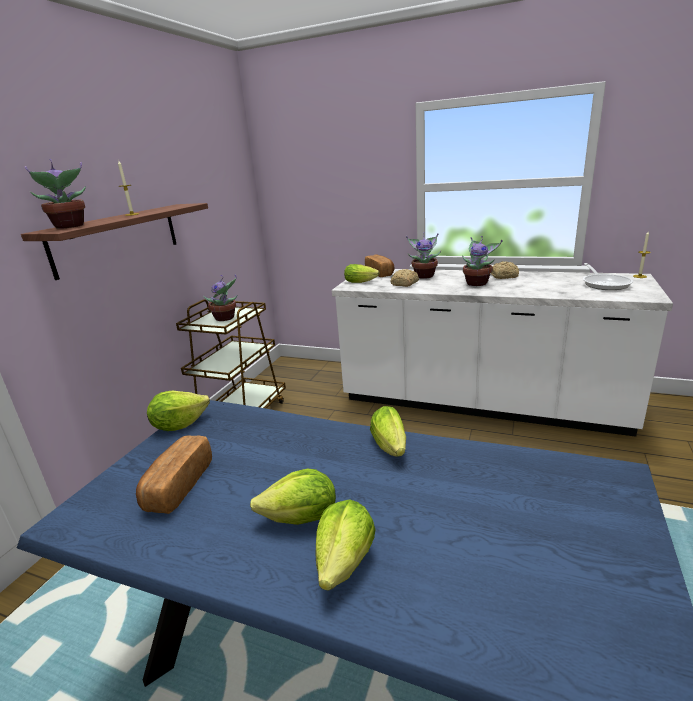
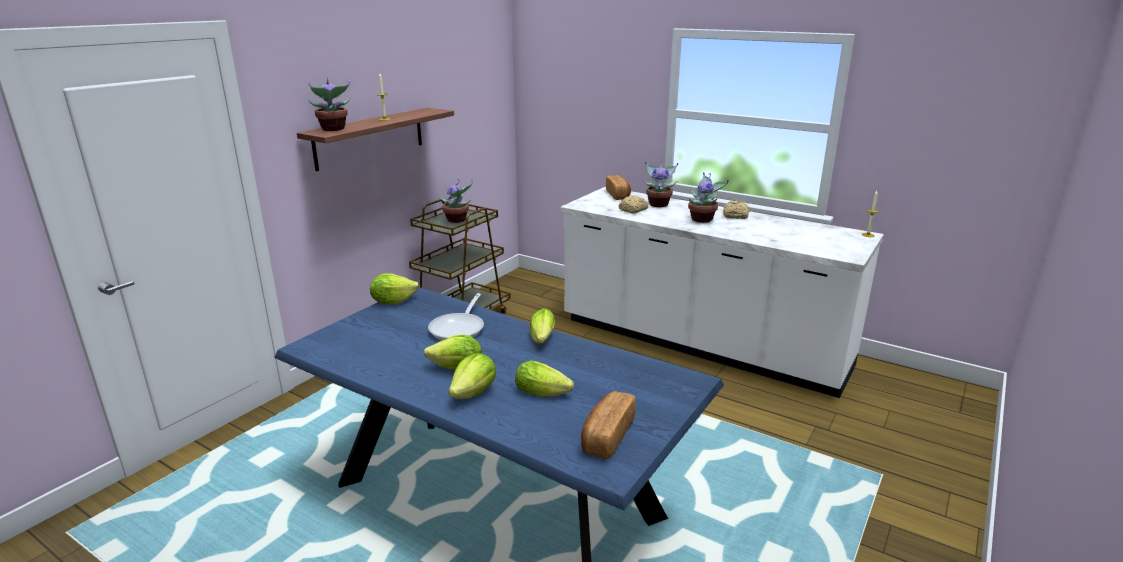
camera: 10 degrees right, 0 degrees up
(178, 486) = (382, 339): bread -> bread (606, 436)
(362, 281) = (594, 202): lettuce -> lettuce (545, 393)
(604, 283) = (824, 237): frying pan -> frying pan (459, 328)

